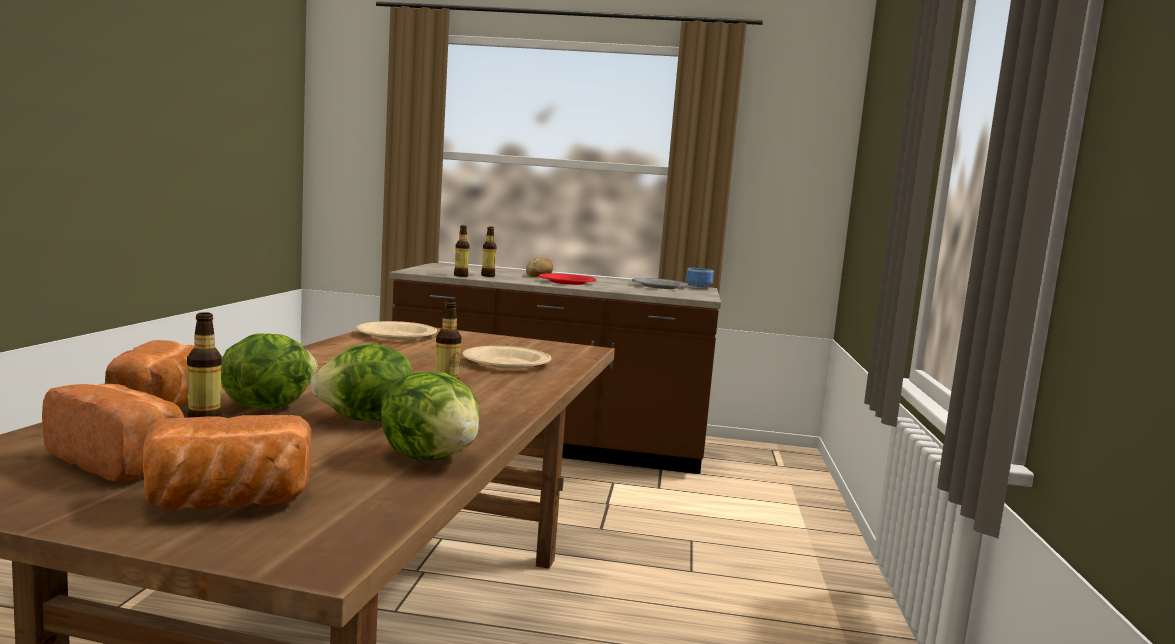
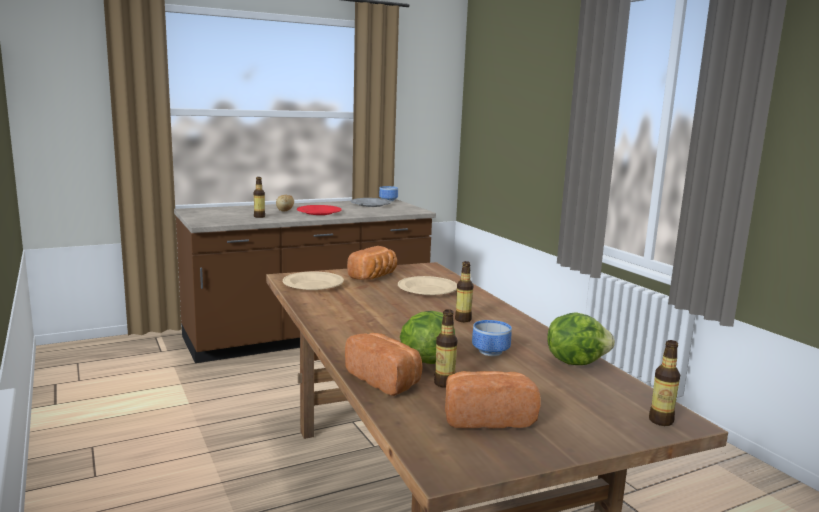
camera: 35 degrees left, 5 degrees up
(228, 504) = (591, 416): bread -> bread (374, 276)
(366, 420) = (492, 351): lettuce -> bowl
(461, 276) = (246, 221): bottle -> bottle (661, 421)

